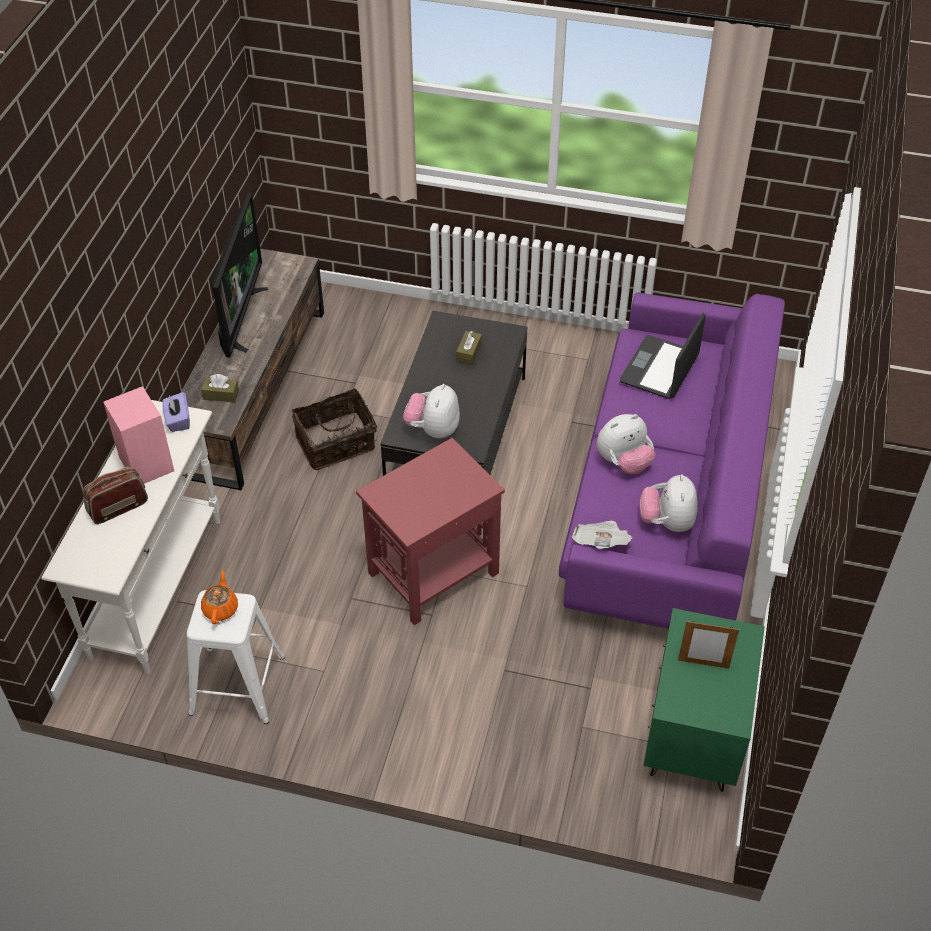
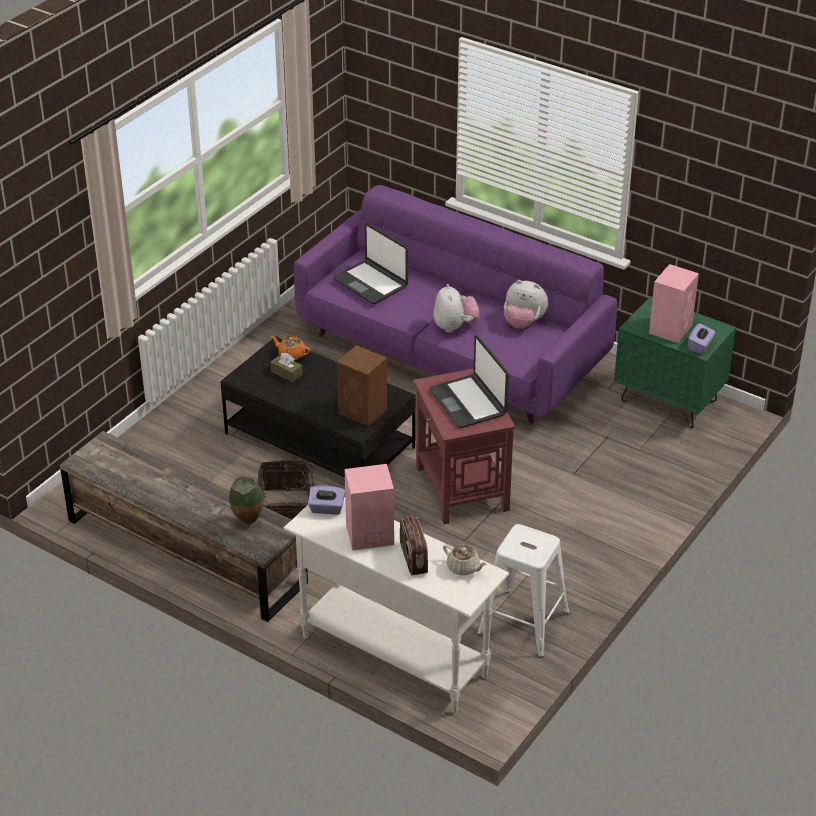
camera: 70 degrees left, 10 degrees down
(114, 552) = (463, 568): none -> beige teapot
(220, 608) = (521, 543): orange teapot -> orange teapot (291, 355)
(221, 395) = (248, 523): brown tissue box -> vase
(240, 318) = (152, 494): television -> none
(432, 494) = (468, 402): none -> laptop
(433, 429) = (363, 411): plush toy -> brown speaker
(601, 544) = (530, 357): newspaper -> none
(682, 705) = (700, 346): none -> purple tissue box
(703, 664) = (671, 328): picture frame -> pink speaker

